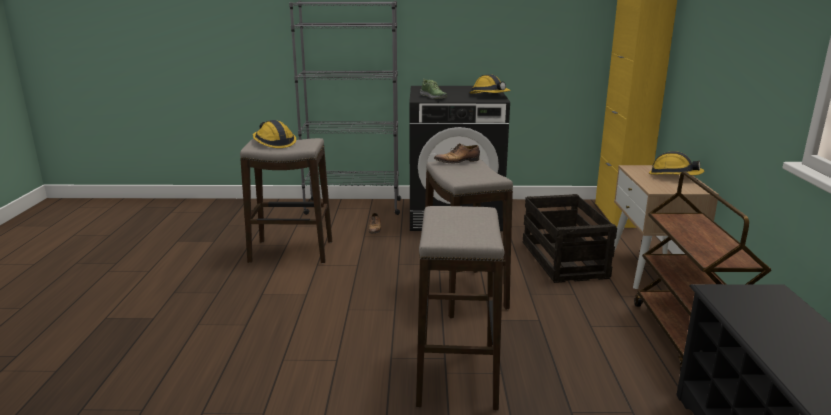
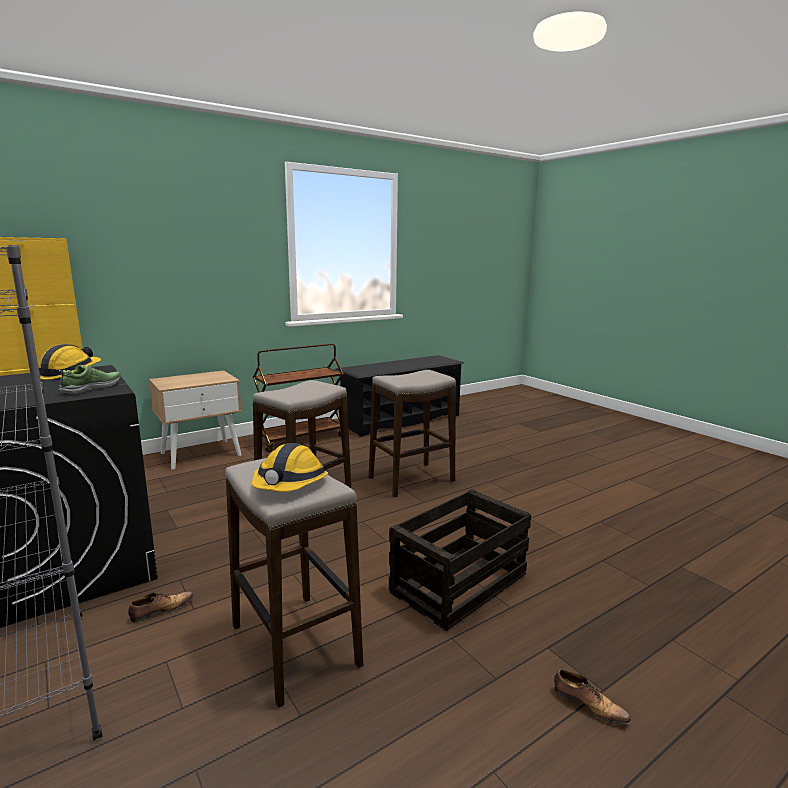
camera: 125 degrees left, 5 degrees down
(458, 161) = (280, 394): shoe -> shoe (588, 705)
(563, 259) = (201, 482): crate -> crate (458, 584)
(674, 175) = (185, 378): hard hat -> none

